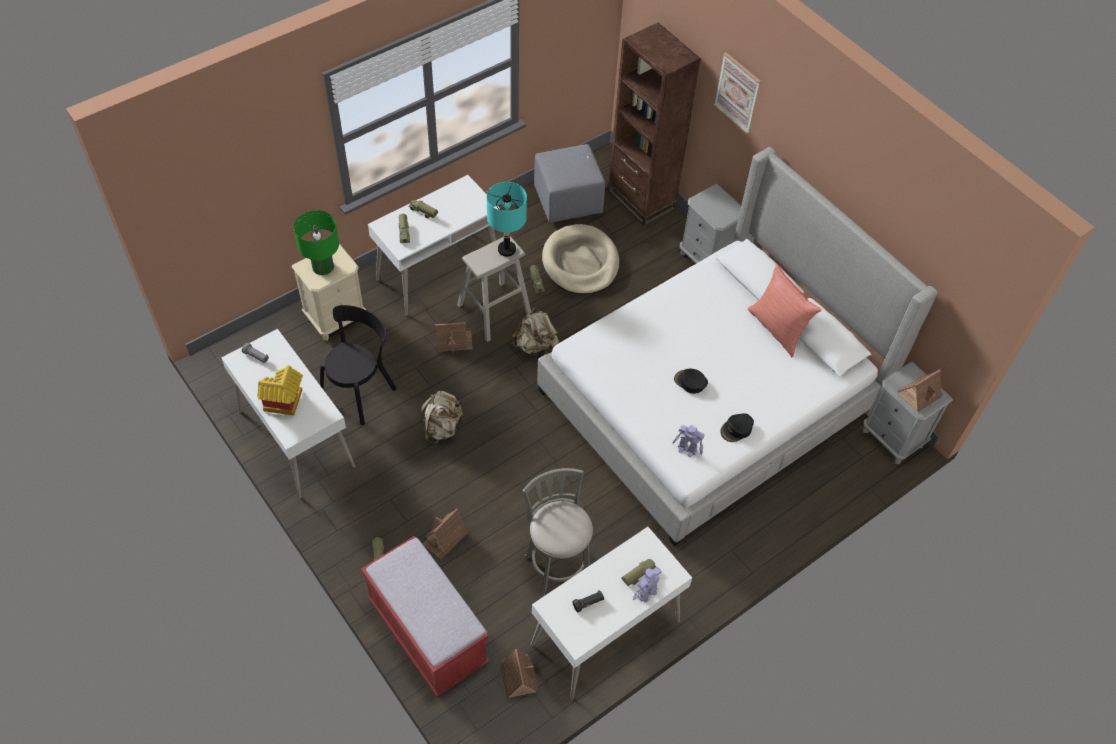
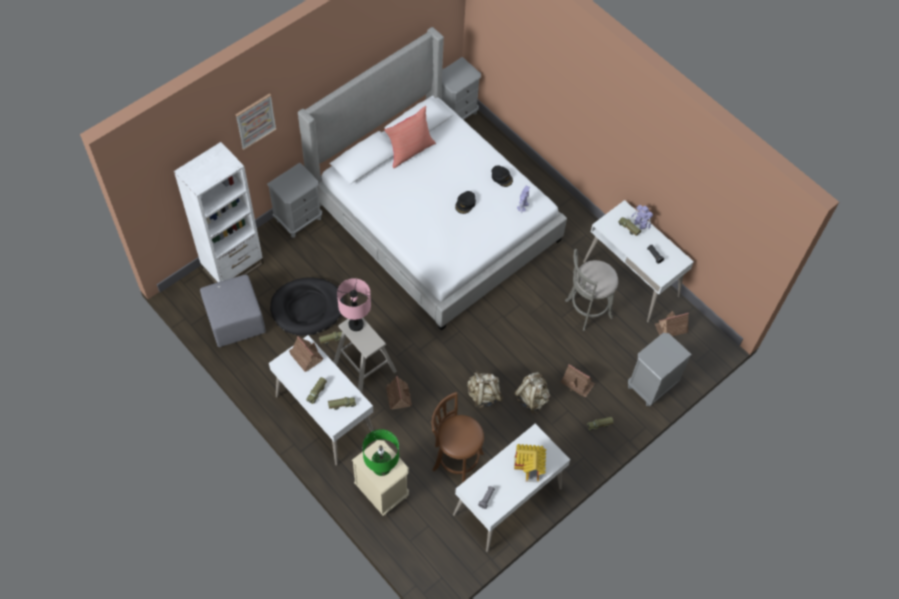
camera: 95 degrees left, 5 degrees up
(360, 391) = (455, 460): black chair -> brown stool
(427, 632) = (651, 386): red bench -> grey nightstand
(507, 249) = (355, 324): turquoise table lamp -> pink table lamp
(535, 346) = (397, 336): beige backpack -> beige backpack (532, 398)
(580, 263) = (307, 308): beige dog bed -> black dog bed
(641, 199) = (233, 266): brown bookcase -> white bookcase
(920, 395) = (462, 73): toy house -> toy house (306, 356)

